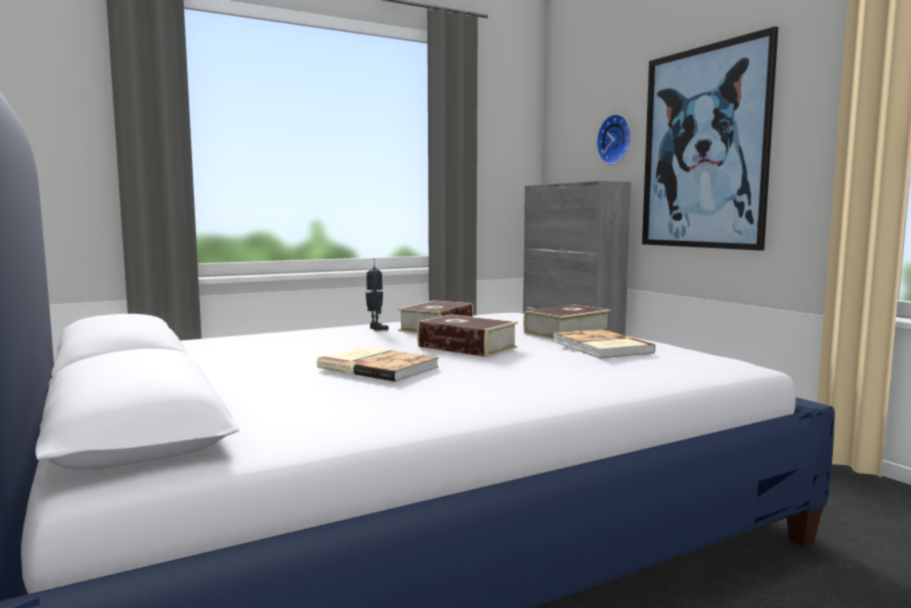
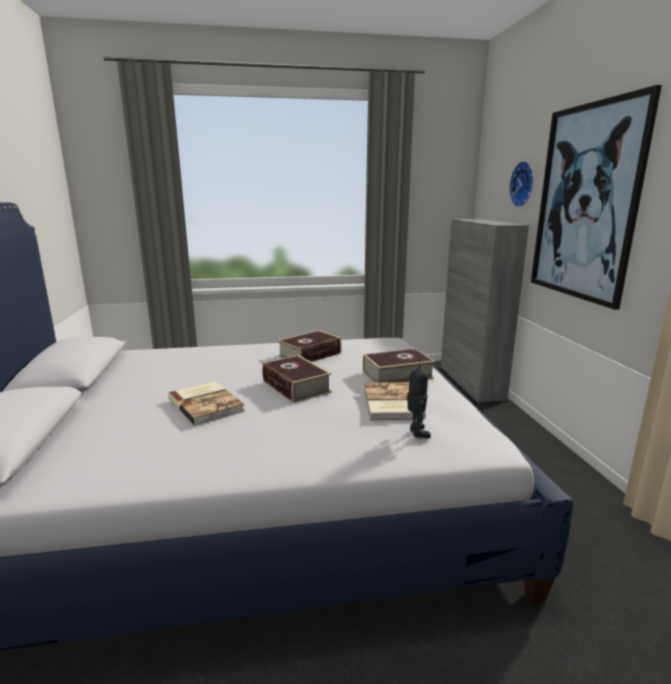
camera: 20 degrees right, 10 degrees up
(376, 329) = (266, 351): toy robot -> toy robot (416, 432)

